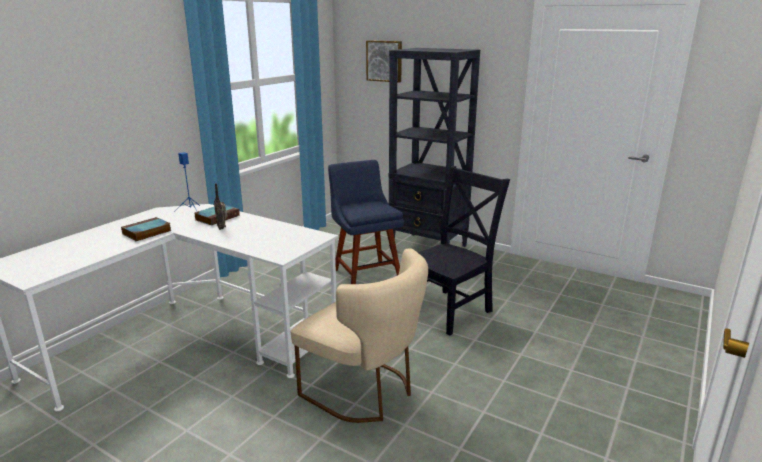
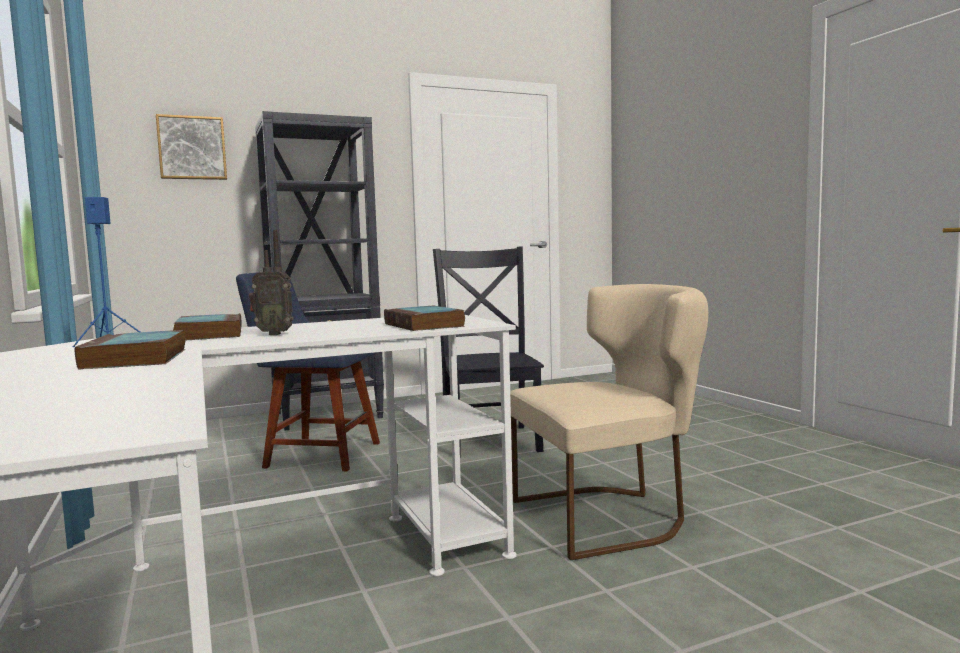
camera: 55 degrees left, 15 degrees down
(268, 246) = (425, 325): none -> book

